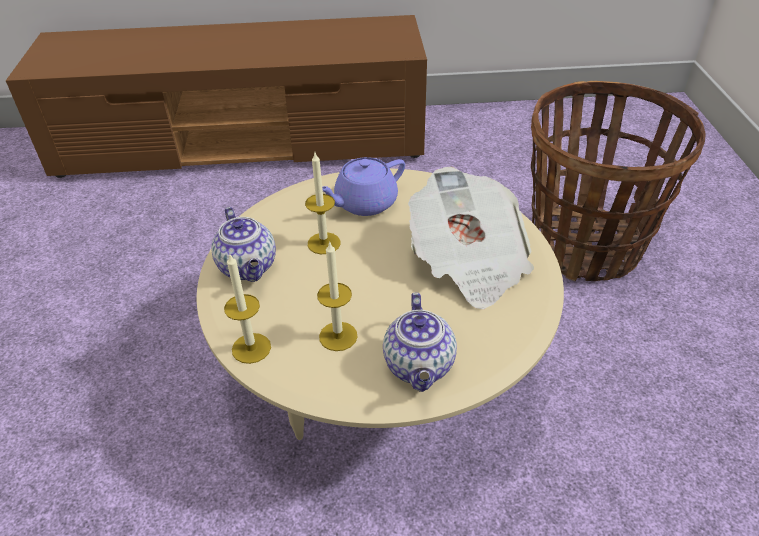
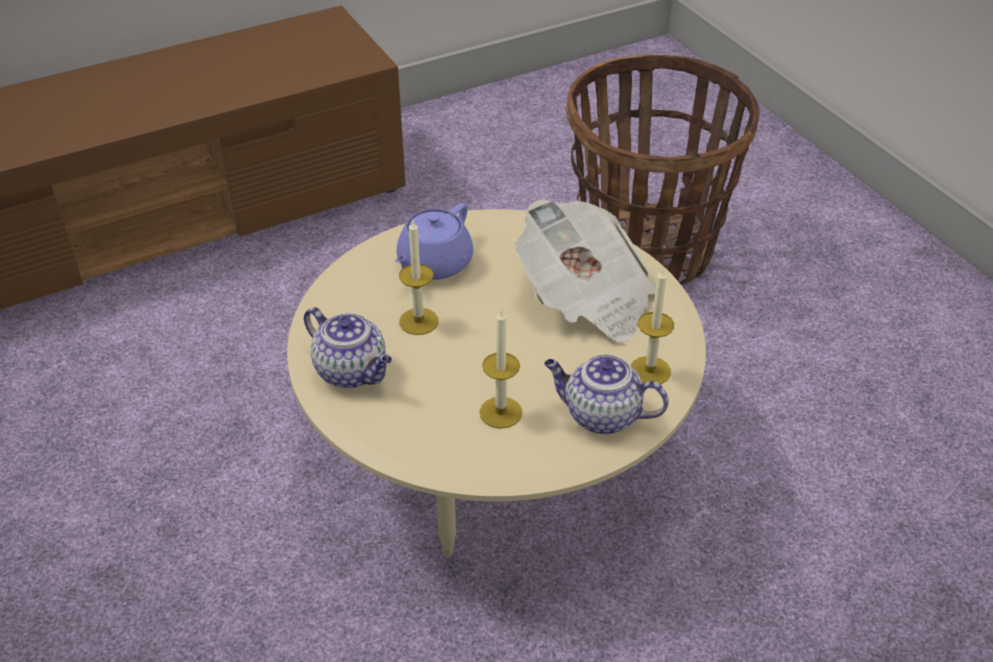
camera: 25 degrees left, 0 degrees up
(251, 348) = (418, 452): candle -> candle (650, 371)
(420, 367) = (600, 416): teapot -> teapot turned 135 degrees clockwise

